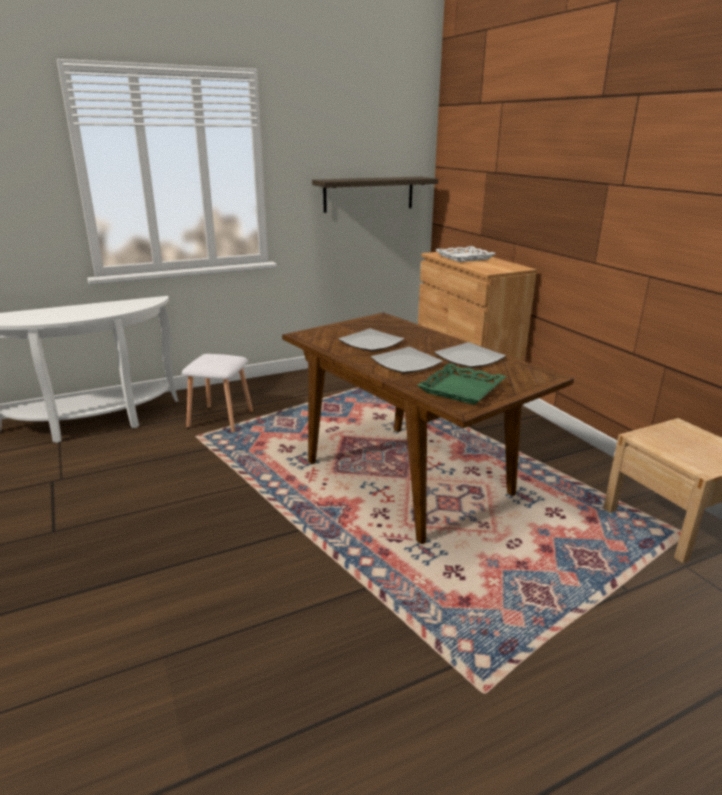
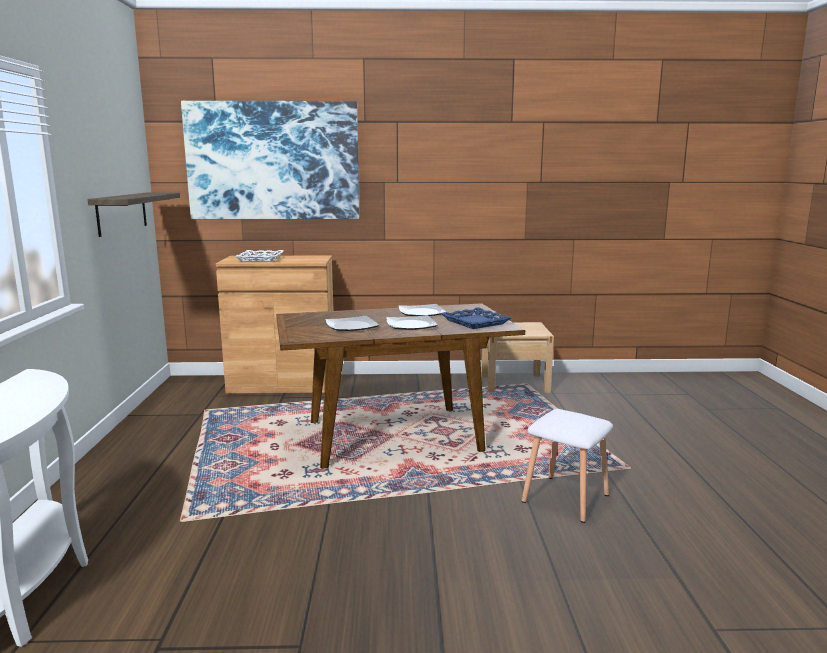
camera: 65 degrees left, 10 degrees down
(221, 419) = (160, 500): white stool -> white stool (565, 497)
(461, 389) = (475, 322): green tray -> blue tray
(511, 149) = (273, 161): none -> picture

